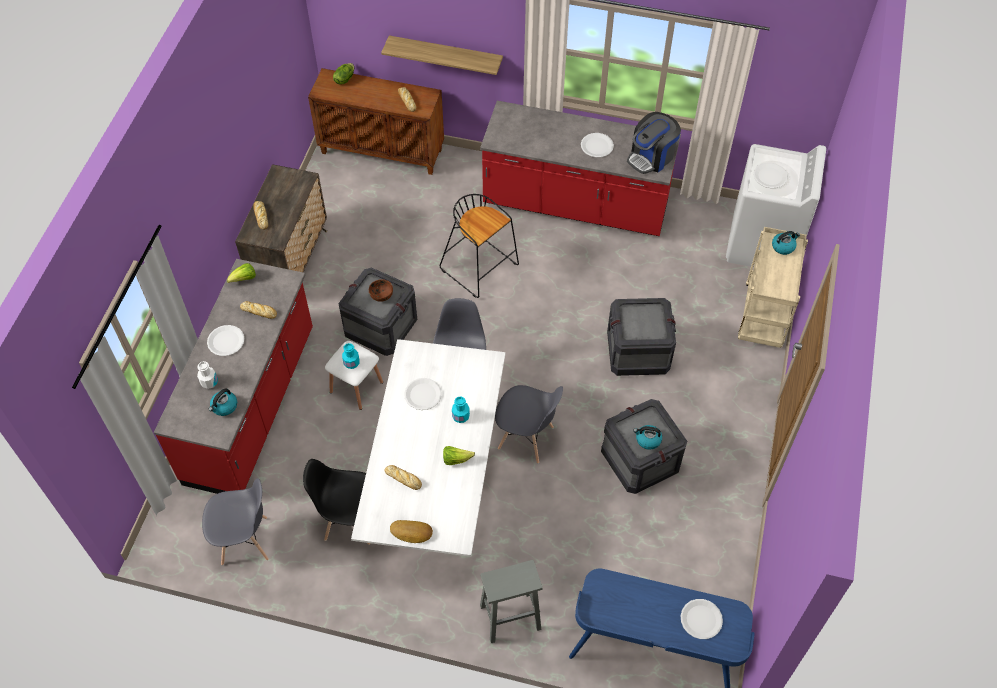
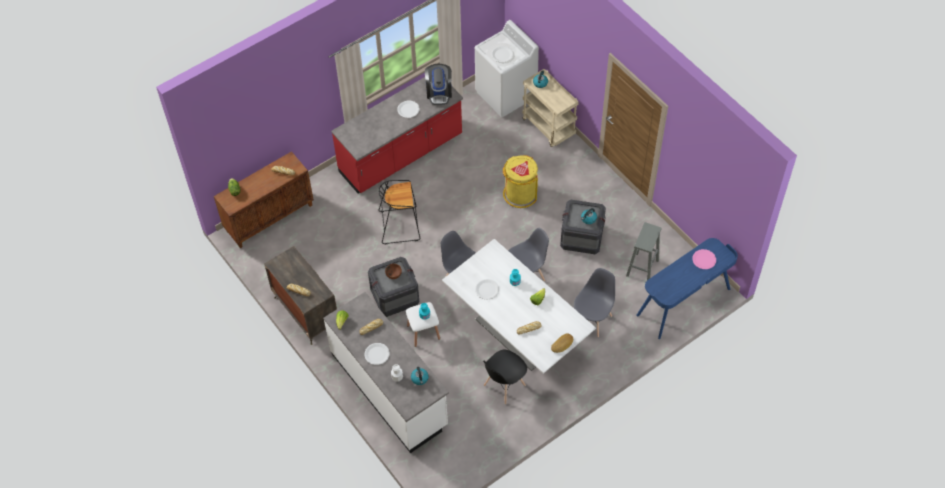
camera: 50 degrees left, 0 degrees up
(245, 541) = (473, 441): grey chair -> grey chair (592, 320)
(252, 406) = (389, 389): red counter -> white counter
(446, 55) = (288, 128): shelf -> none
(511, 616) = (618, 349): grey stool -> grey stool (642, 267)
(638, 352) = (520, 194): crate -> yellow trash can
(701, 619) = (704, 259): white plate -> pink plate

